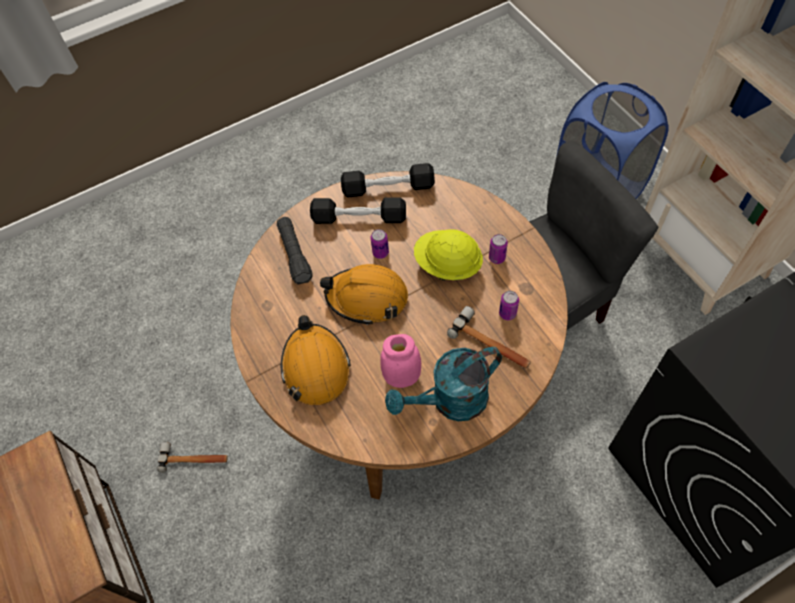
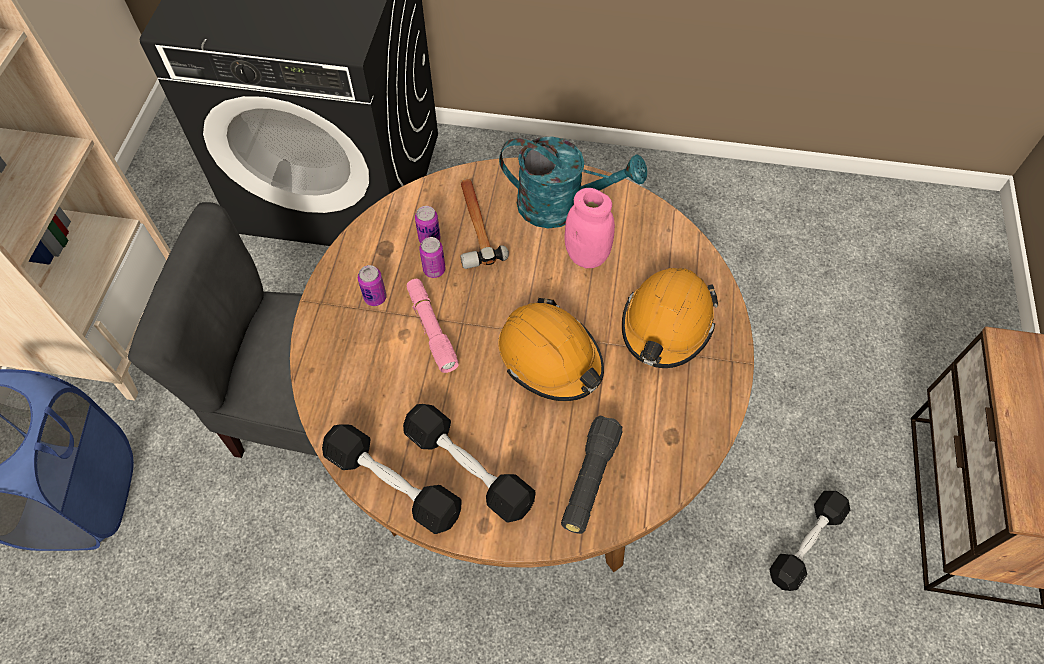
camera: 145 degrees left, 0 degrees up
(194, 458) = (806, 543): hammer -> black dumbbell
(380, 252) = (487, 400): can -> can (434, 270)
(447, 265) = (431, 329): yellow hard hat -> pink flashlight

